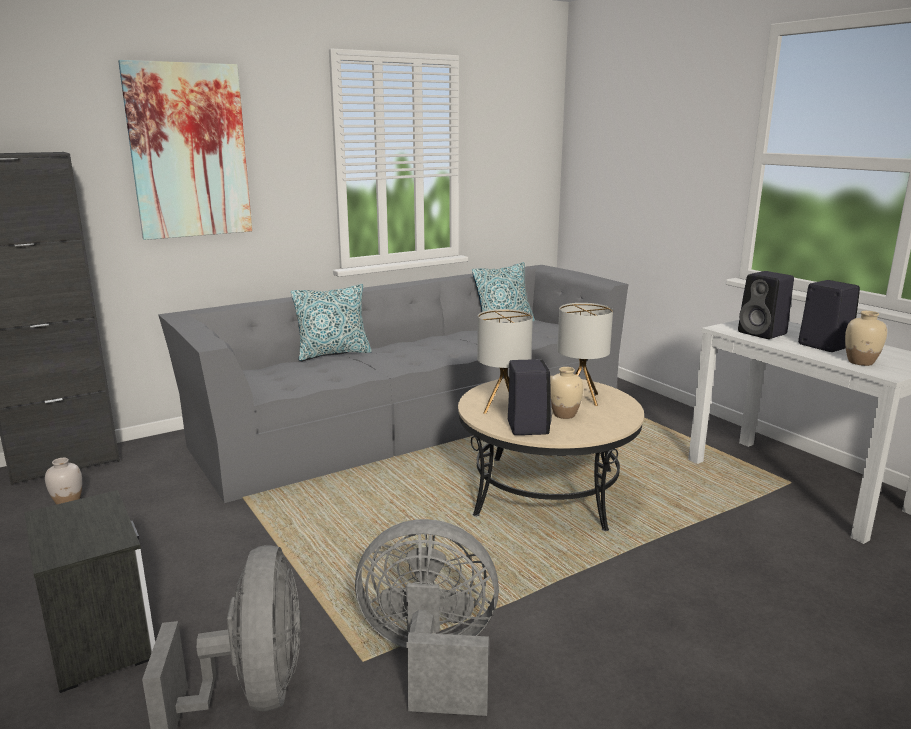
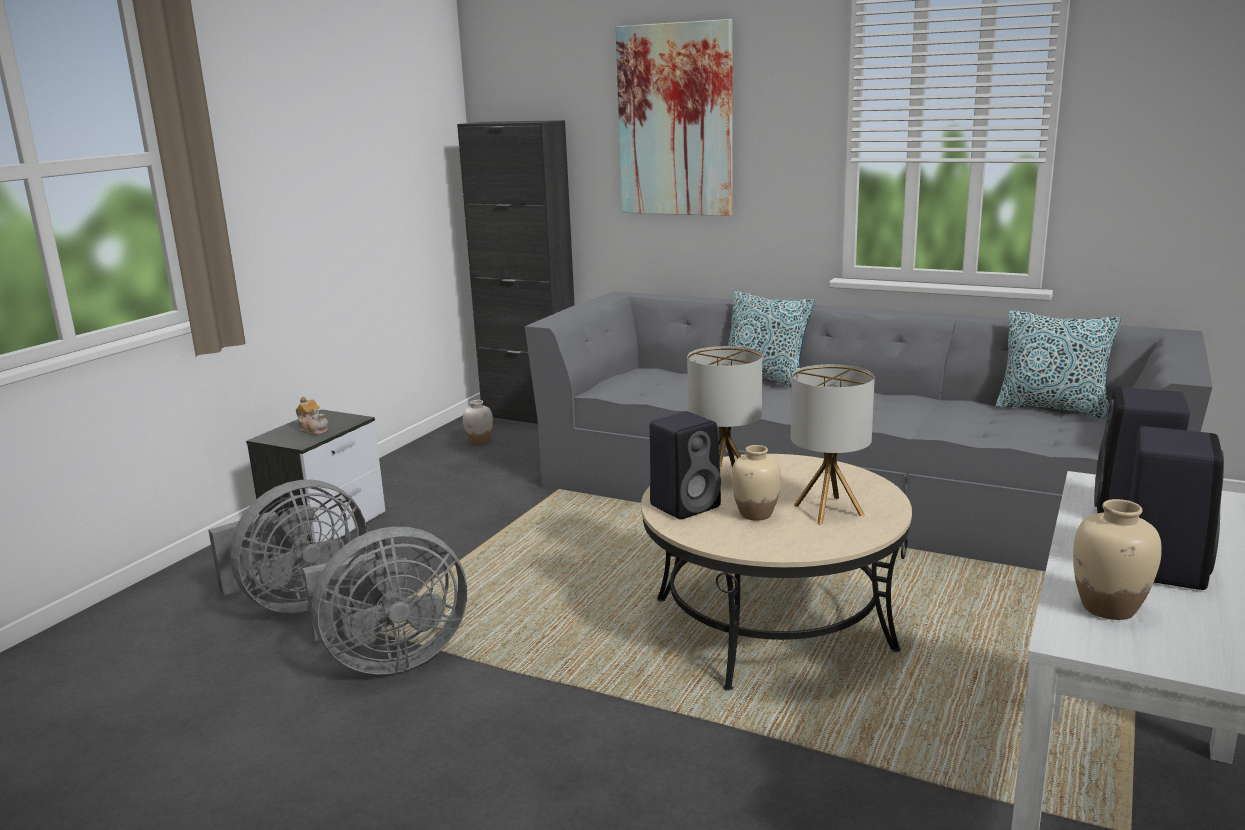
camera: 60 degrees right, 0 degrees up
(89, 527) = (314, 430): none -> teapot
(430, 659) = (389, 659): grey fan -> grey fan turned 90 degrees clockwise

